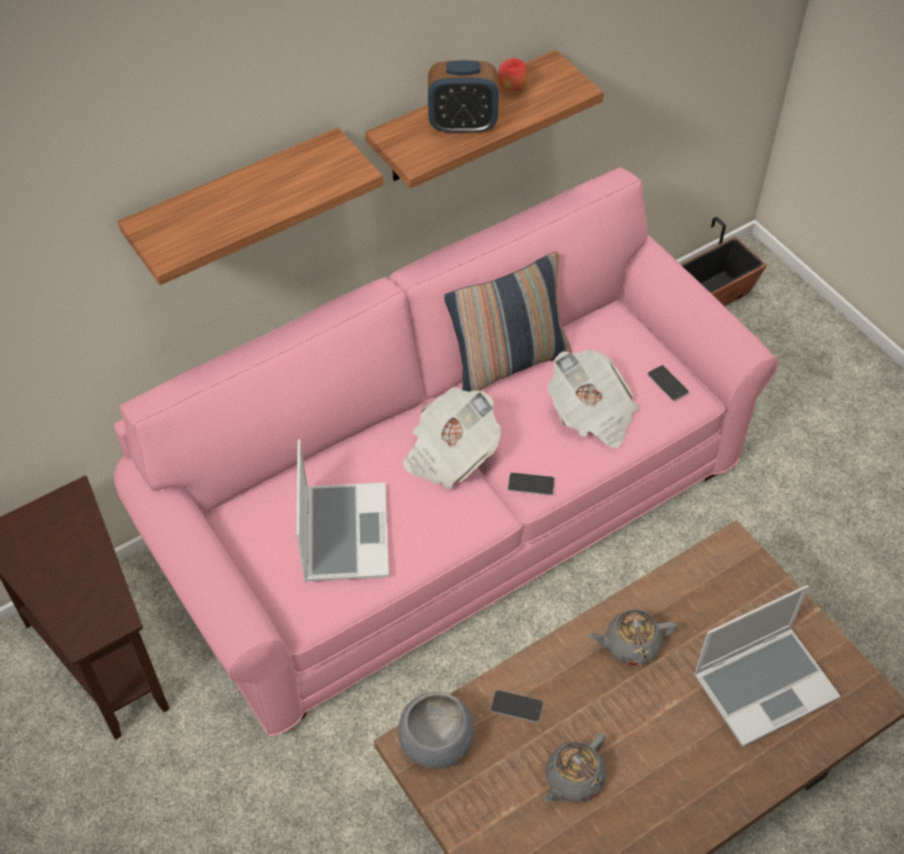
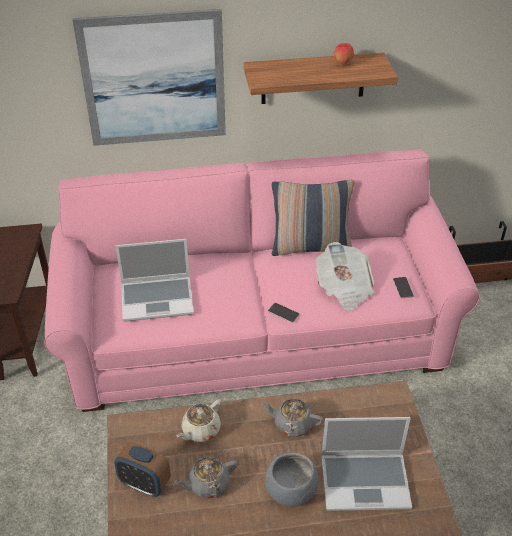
camera: 25 degrees right, 10 degrees down
(236, 203) = (154, 79): shelf -> picture
(343, 532) = (158, 299): laptop -> laptop turned 60 degrees clockwise
(436, 742) = (140, 430): grey bowl -> grey bowl (291, 490)
(450, 453) = (245, 280): newspaper -> none
(462, 125) = (300, 72): alarm clock -> alarm clock (144, 483)
(517, 706) = (200, 430): phone -> beige teapot

